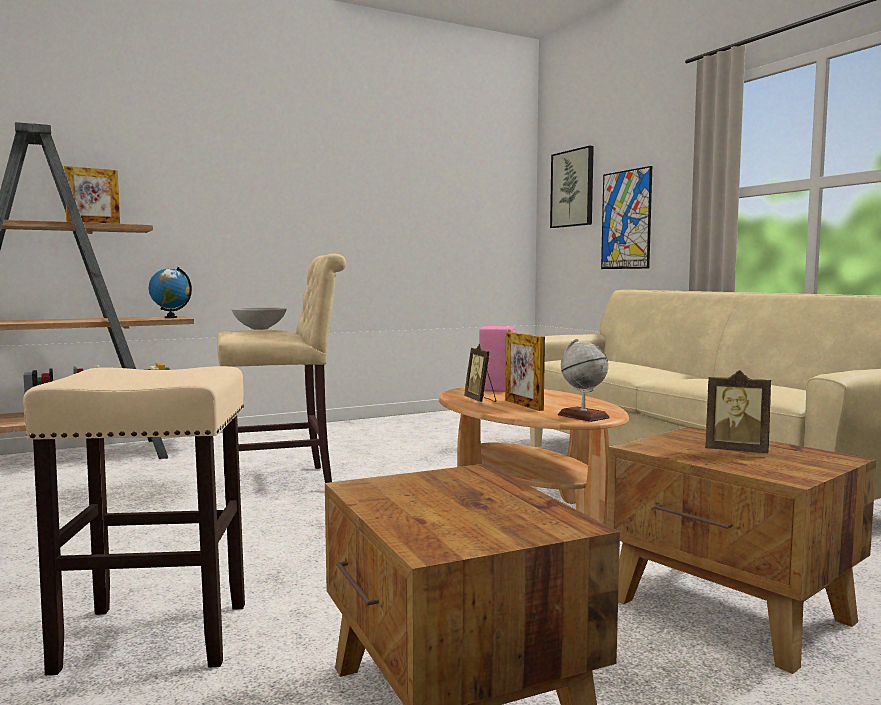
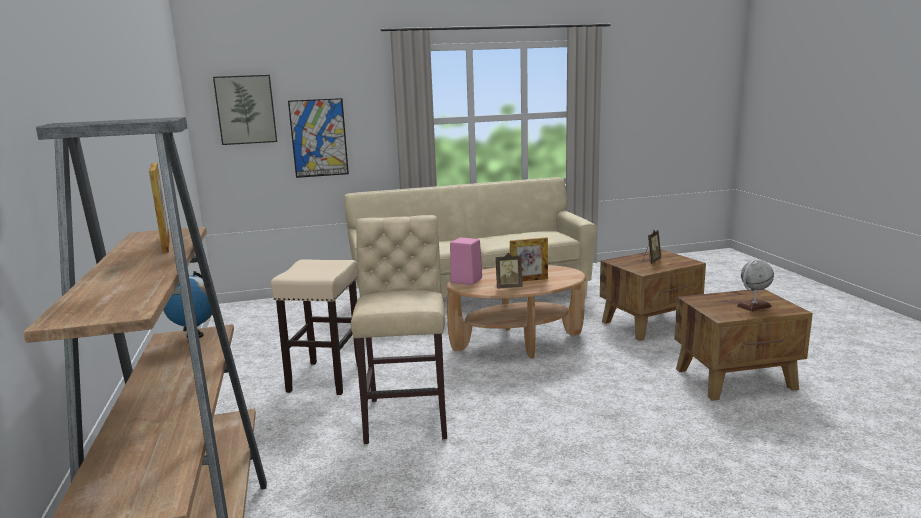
camera: 75 degrees left, 10 degrees up
(157, 636) = (689, 447): beige stool -> beige stool (326, 377)
(260, 329) = (393, 296): grey bowl -> none
(583, 416) = (566, 273): globe -> globe (754, 306)

